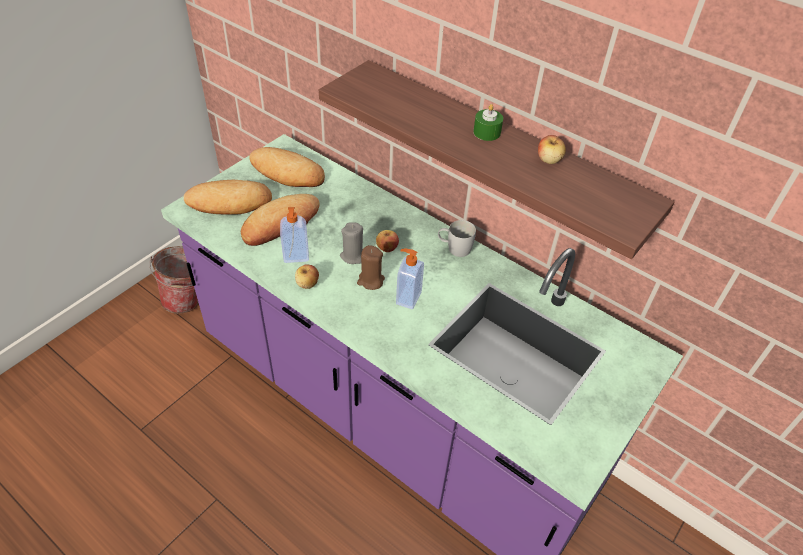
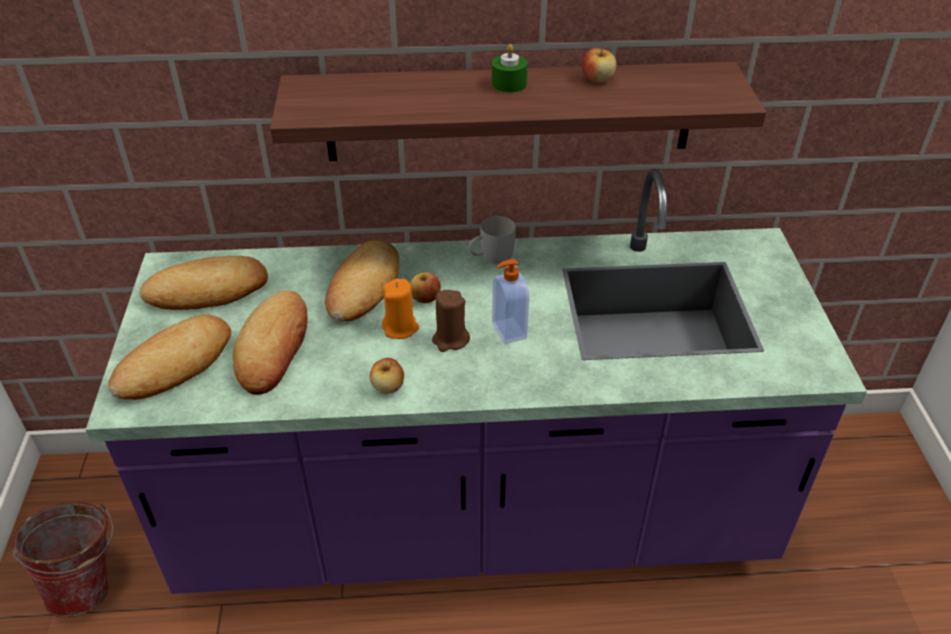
camera: 40 degrees left, 5 degrees down
(296, 257) = (338, 369): soap dispenser -> none
(353, 256) = (400, 328): grey candle -> orange candle
(363, 220) = (363, 287): none -> bread

